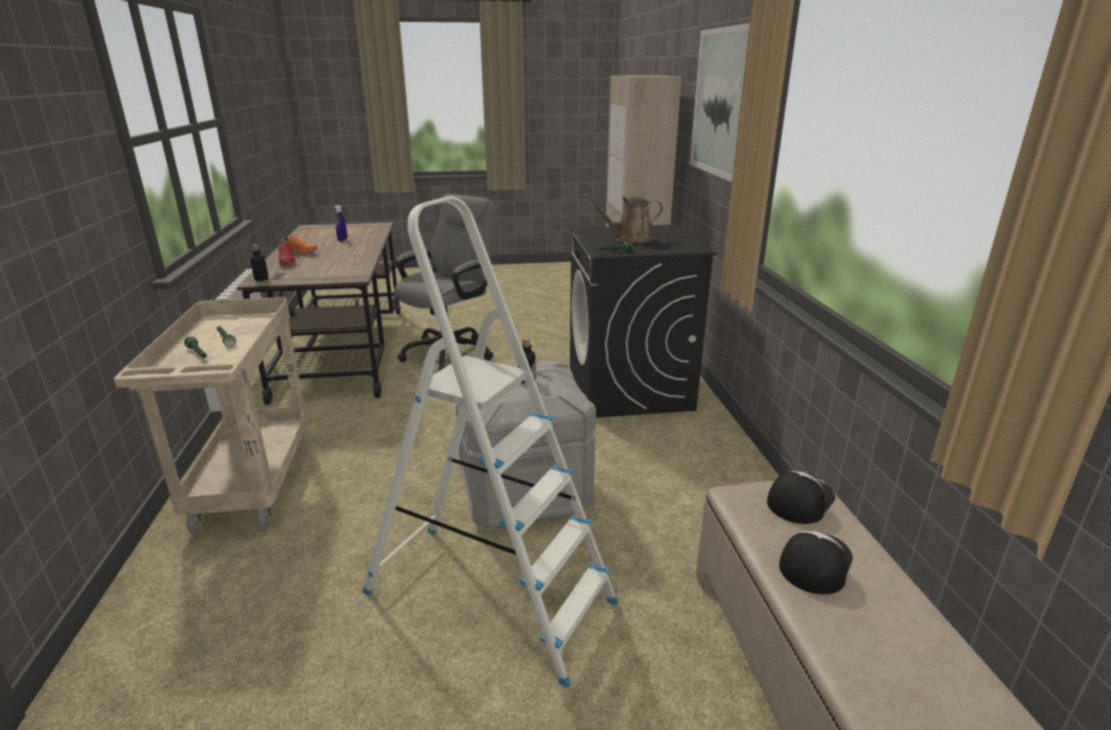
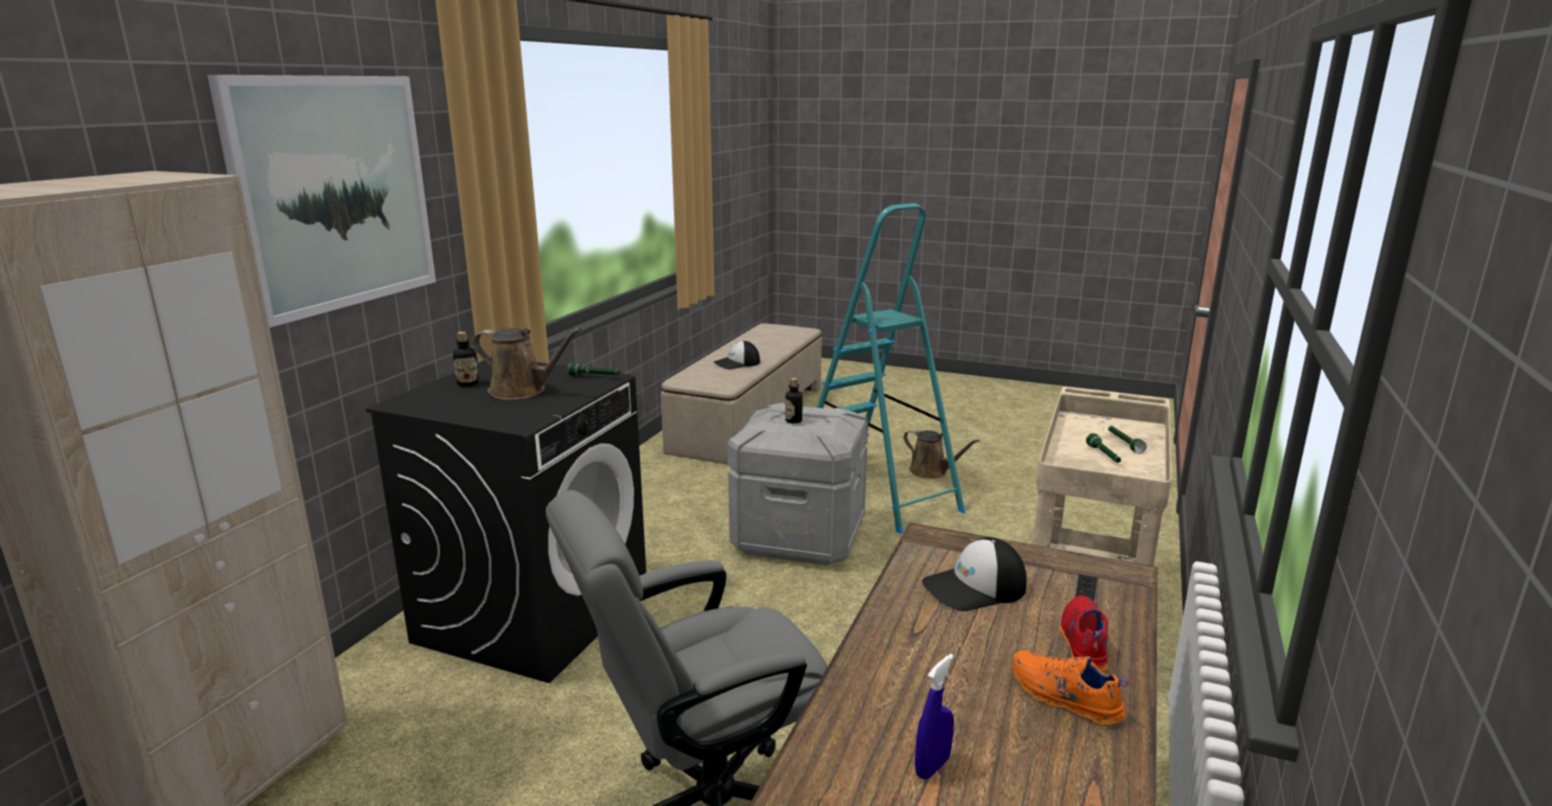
camera: 150 degrees left, 5 degrees down
(261, 279) = (1117, 579): bottle -> bottle (467, 383)
(427, 676) = (931, 472): none -> brown watering can
(490, 597) = (876, 489): white step ladder -> turquoise step ladder
(799, 500) = (698, 376): cap -> cap (975, 588)

